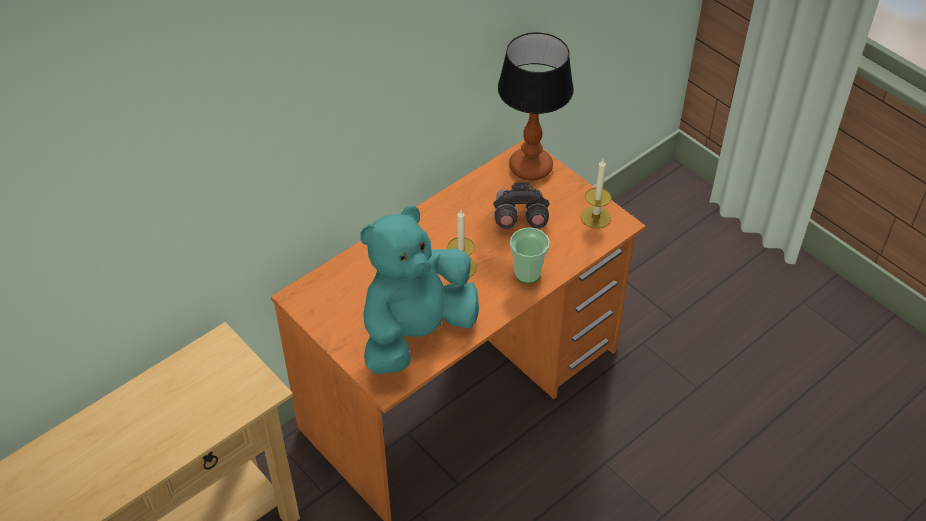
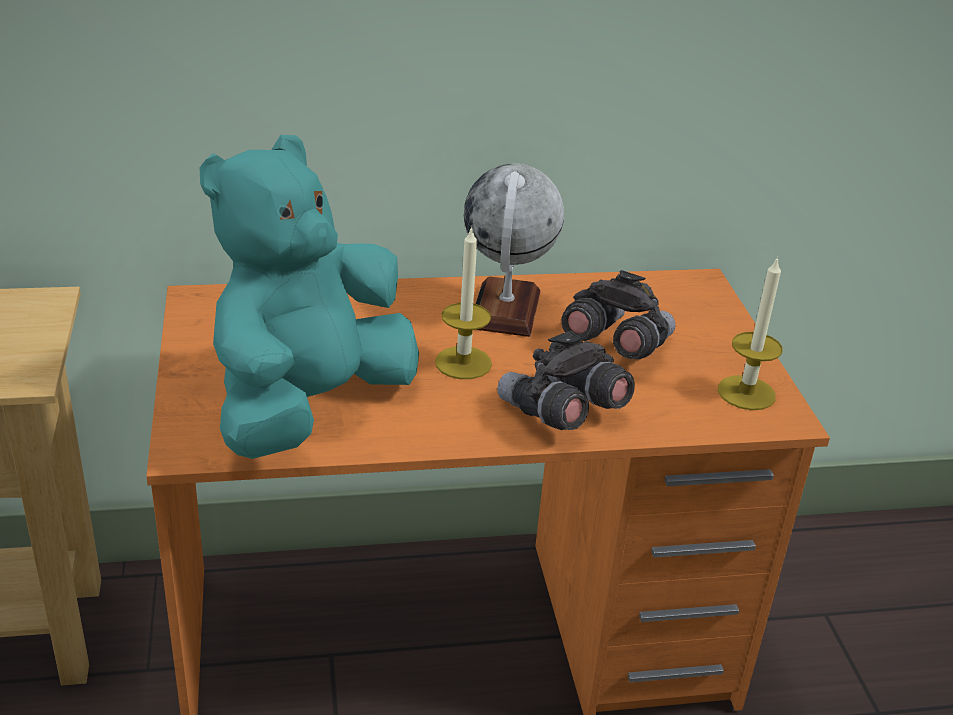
camera: 30 degrees right, 15 degrees down
(416, 332) = (308, 406): turquoise plush toy -> turquoise plush toy turned 45 degrees counterclockwise
(451, 221) = (505, 309): none -> globe
(527, 273) = (561, 412): cup -> grey binoculars
(530, 167) = (691, 298): table lamp -> none

